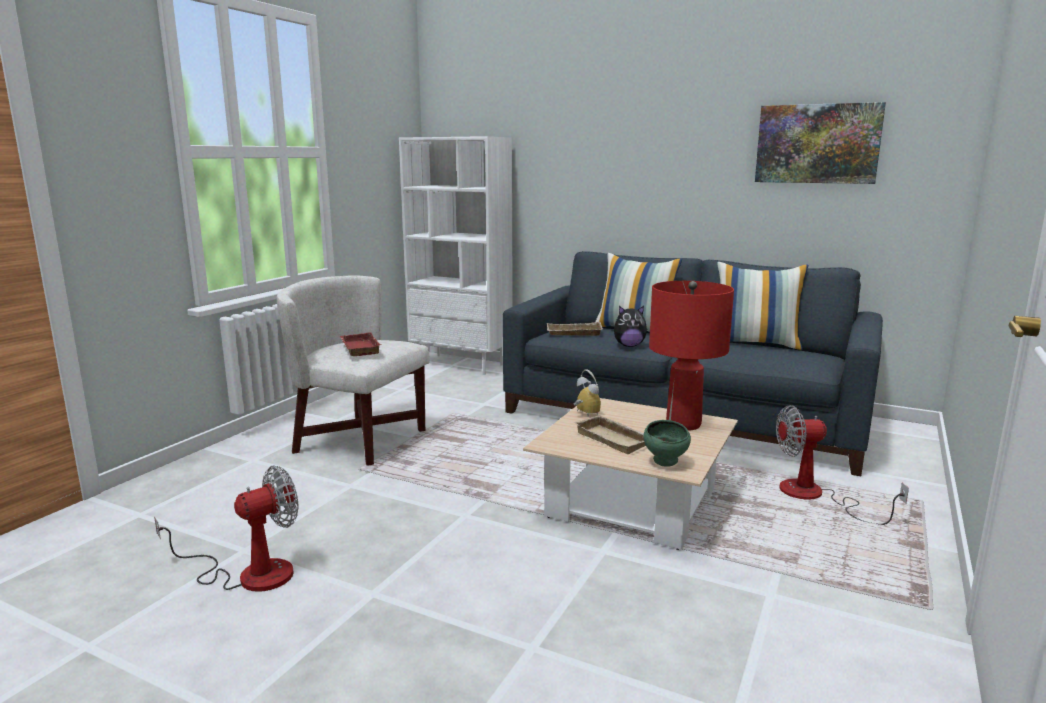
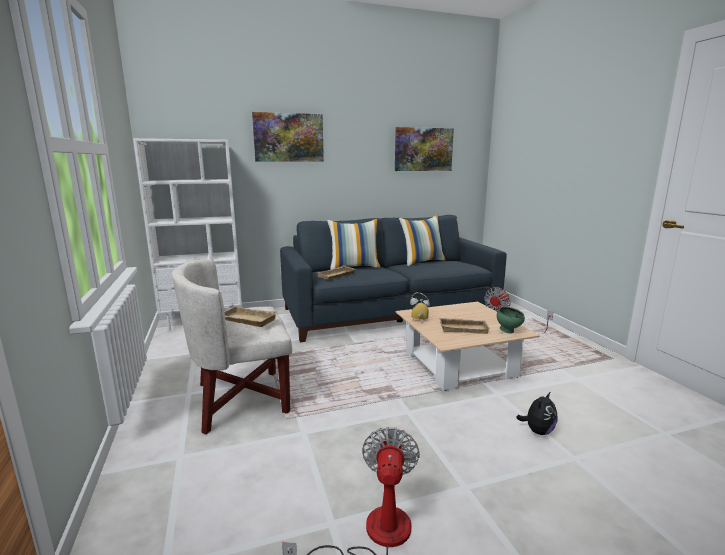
camera: 45 degrees left, 0 degrees up
(358, 348) = (246, 320): red tray -> beige tray
(588, 130) = (288, 137): none -> picture
(629, 345) = (381, 275): plush toy -> plush toy (538, 431)
(684, 424) = (467, 310): red table lamp -> none

